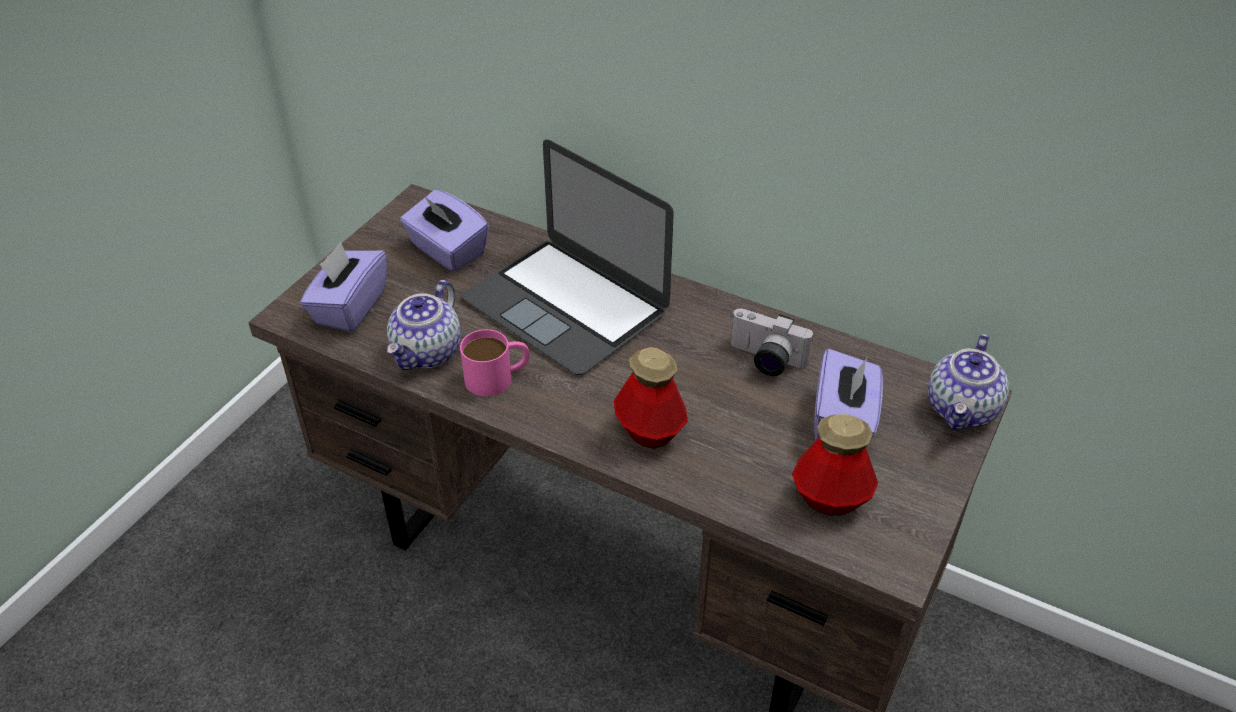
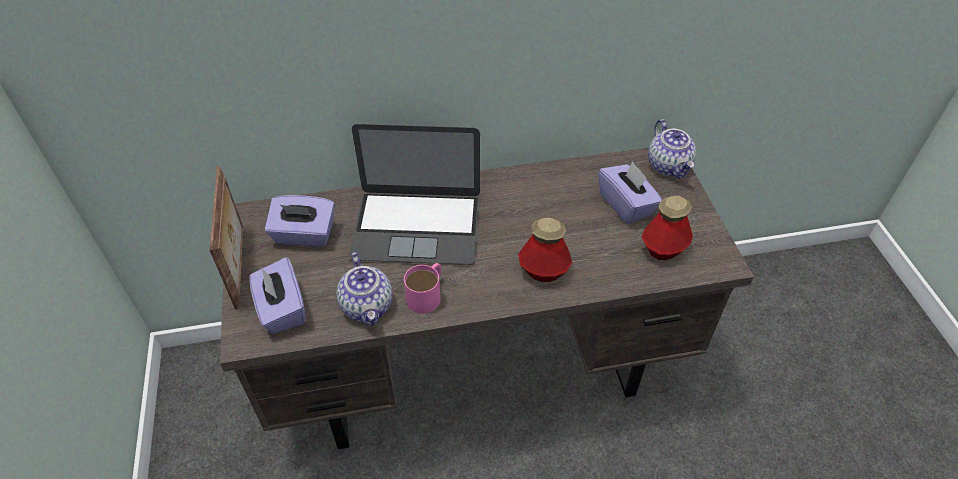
camera: 40 degrees left, 5 degrees up
(360, 246) = (240, 265): none -> picture frame
(764, 360) = (556, 195): camera -> none

